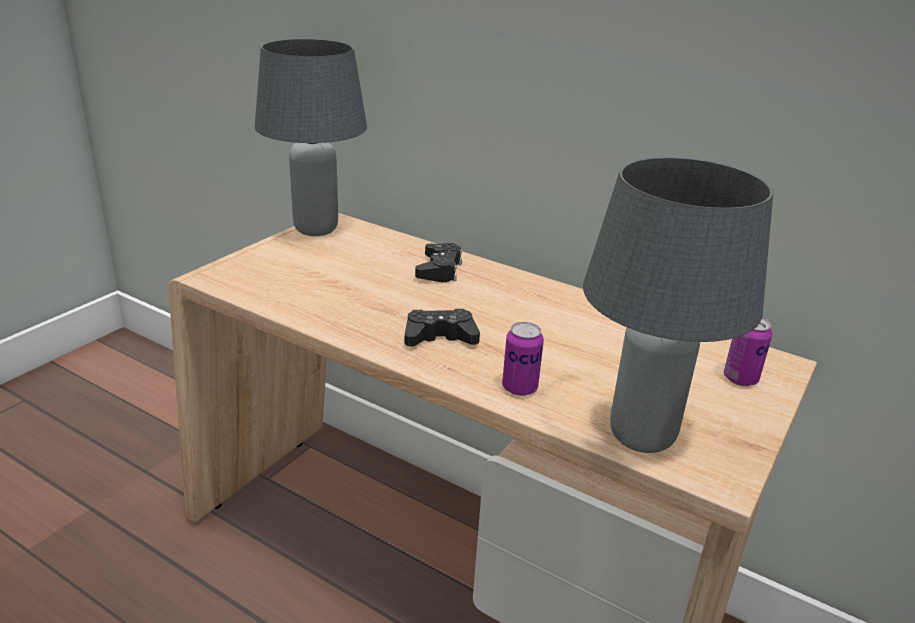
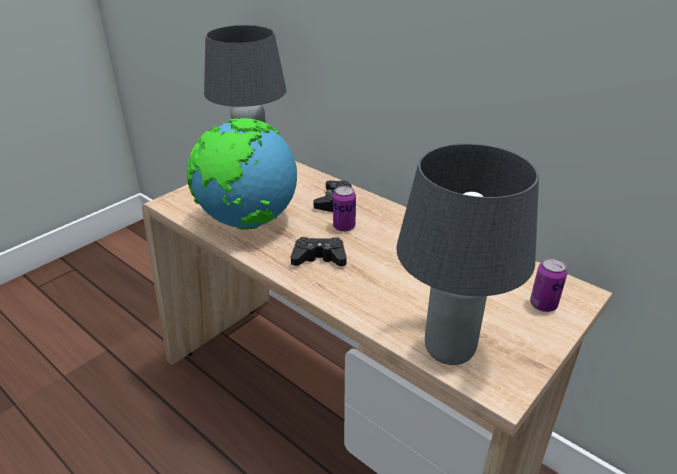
camera: 10 degrees right, 5 degrees up
(329, 297) = (247, 222): none -> globe
(519, 388) = (367, 303): can -> can (344, 227)

